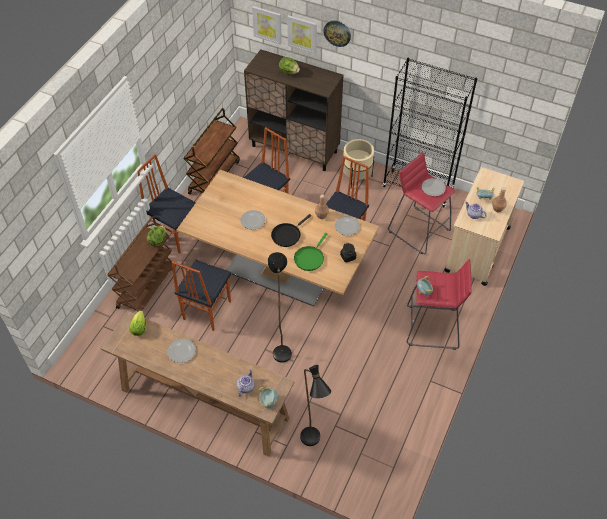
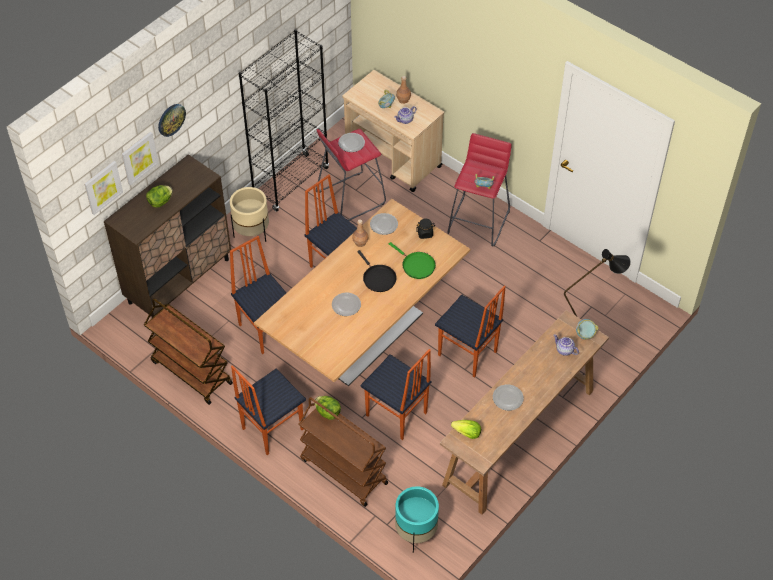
camera: 75 degrees left, 0 degrees up
(98, 347) = (416, 532): none -> turquoise planter
(281, 348) = (467, 354): black floor lamp -> chair

